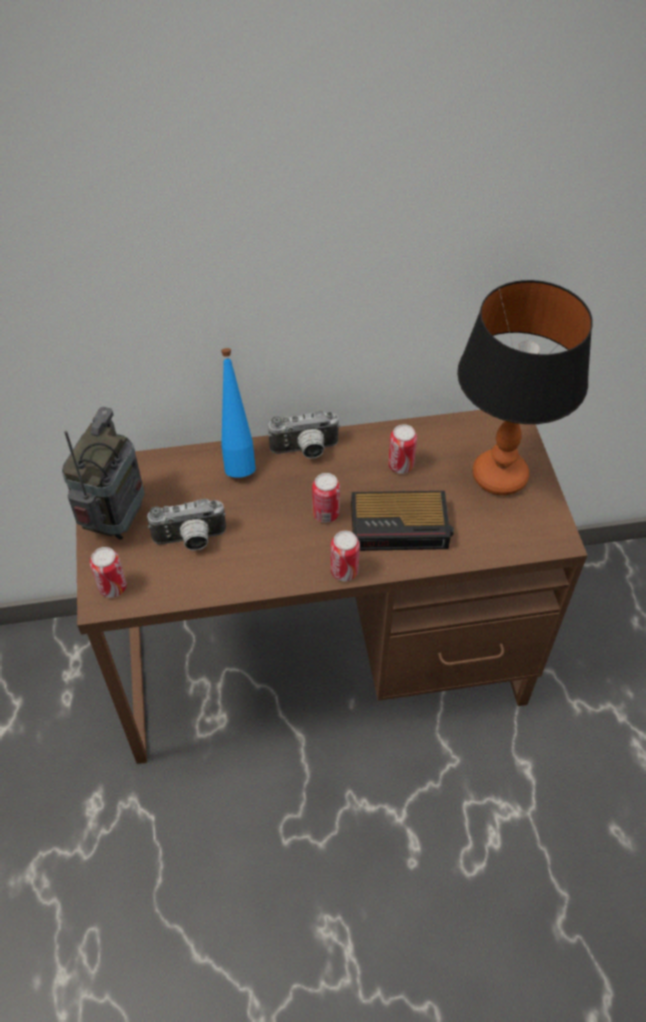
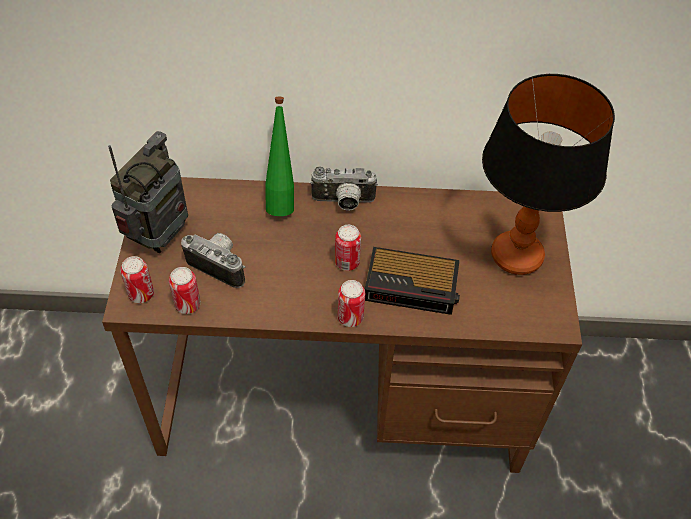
camera: 10 degrees right, 0 degrees up
(190, 541) = (220, 265): camera -> camera turned 150 degrees counterclockwise
(238, 459) = (281, 200): blue bottle -> green bottle
(400, 465) = (427, 230): can -> can (187, 304)

